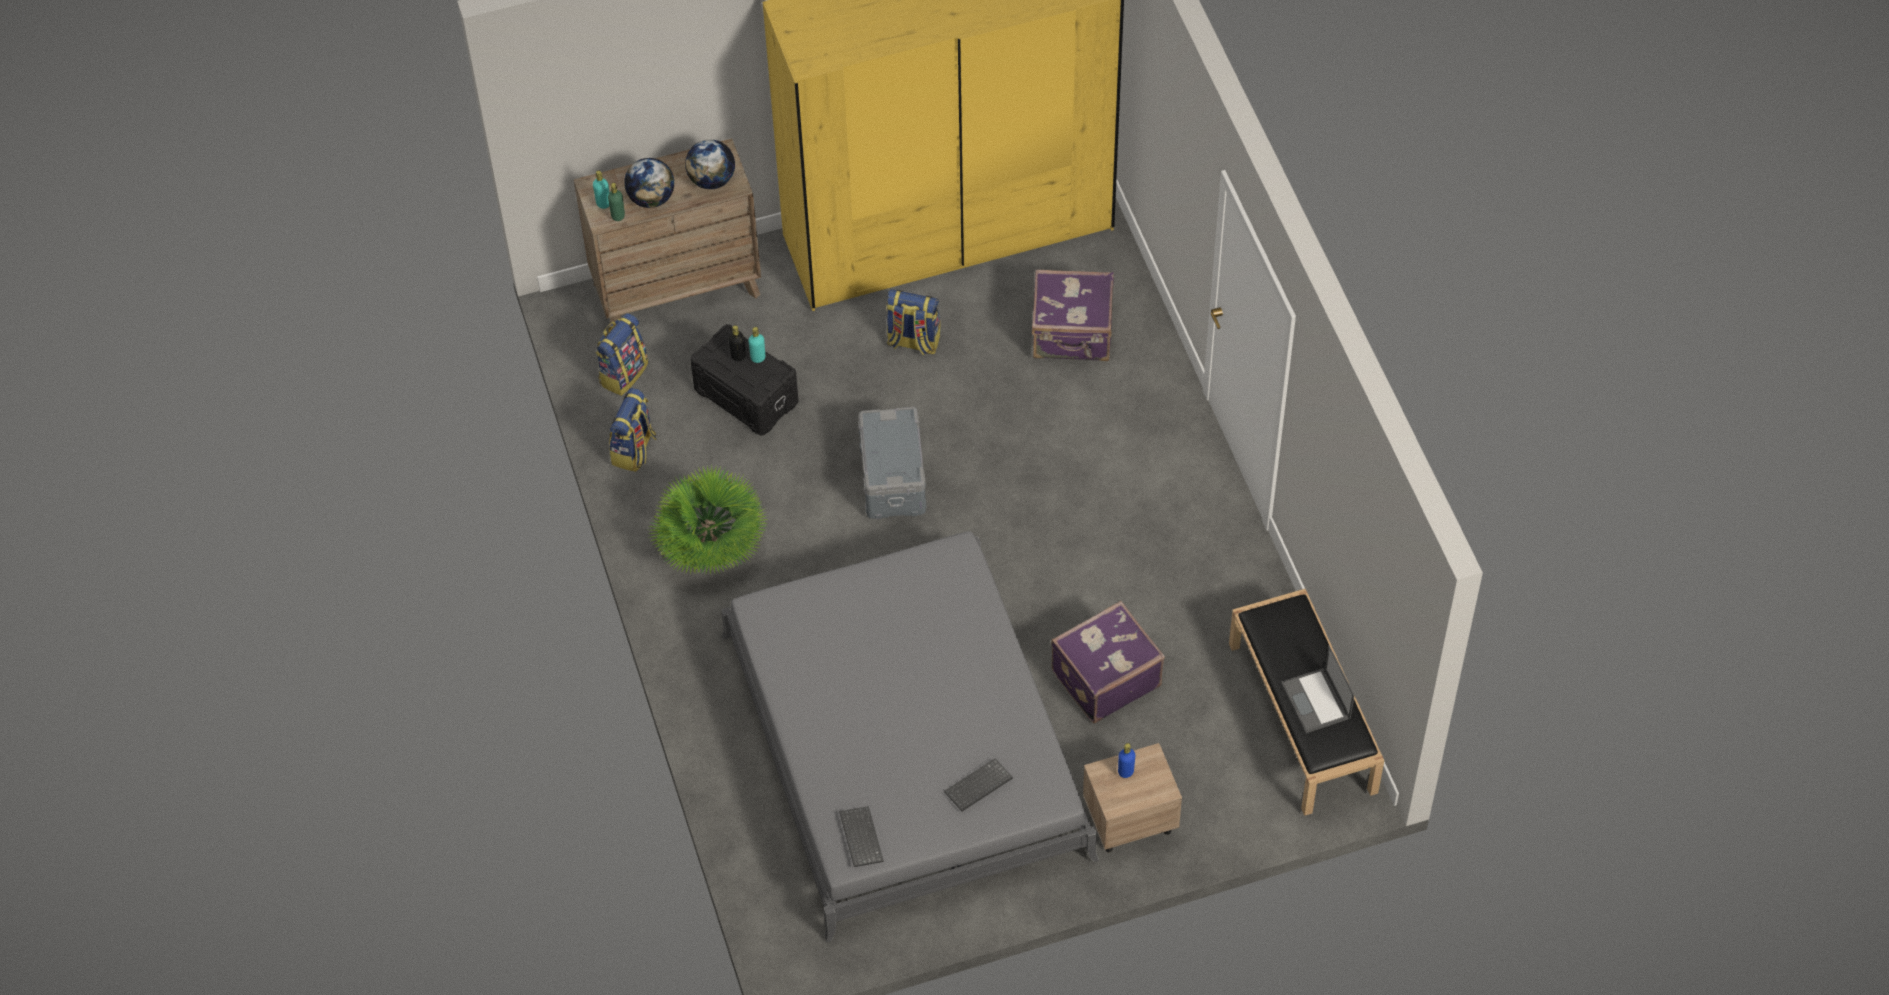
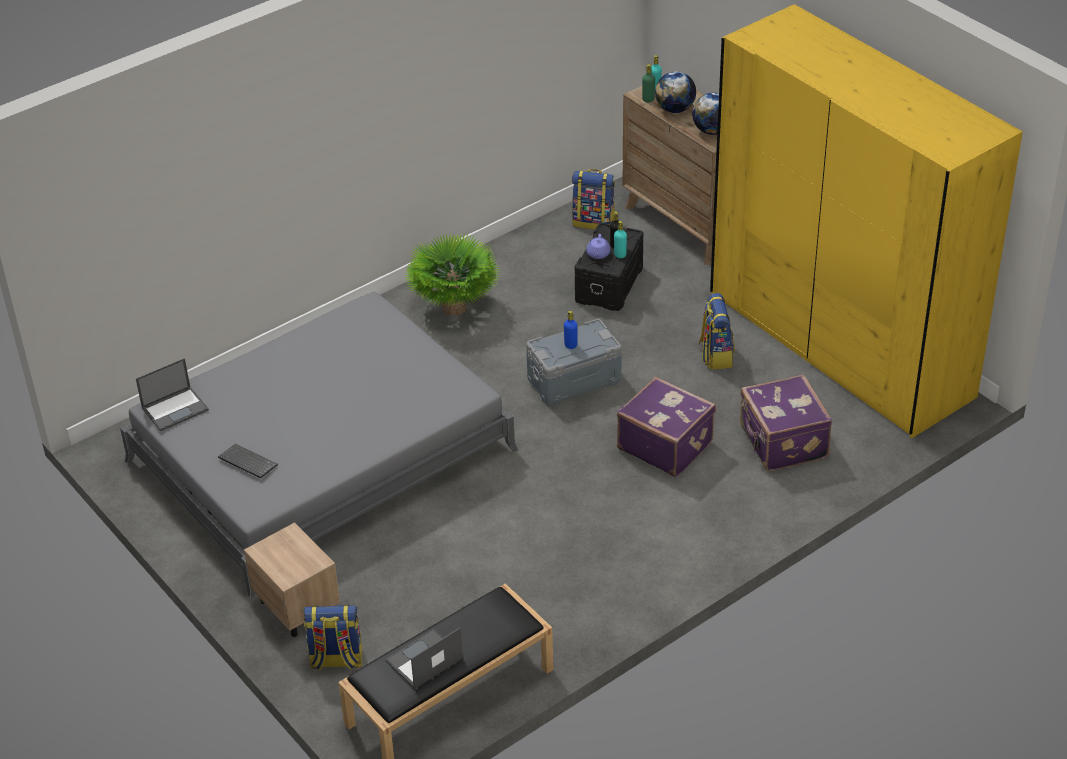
camera: 70 degrees right, 15 degrees down
(634, 450) = (527, 246): backpack -> backpack (336, 660)
(746, 377) = (598, 254): none -> purple teapot
(859, 837) = (175, 408): keyboard -> laptop
(1104, 677) = (436, 554): purple suitcase -> purple suitcase (665, 445)
(1125, 772) = (296, 549): blue bottle -> blue bottle (570, 345)

